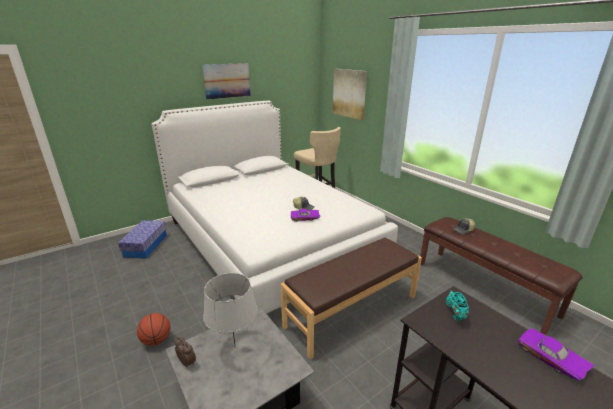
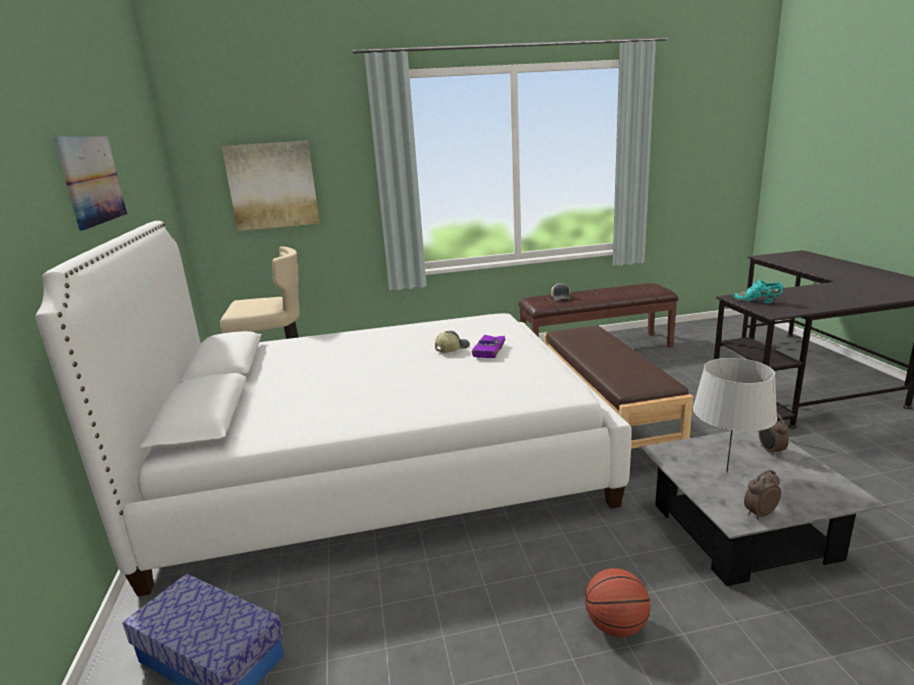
camera: 65 degrees left, 5 degrees down
(270, 372) = (770, 451): none -> alarm clock
(550, 359) = (812, 290): purple toy car -> none

